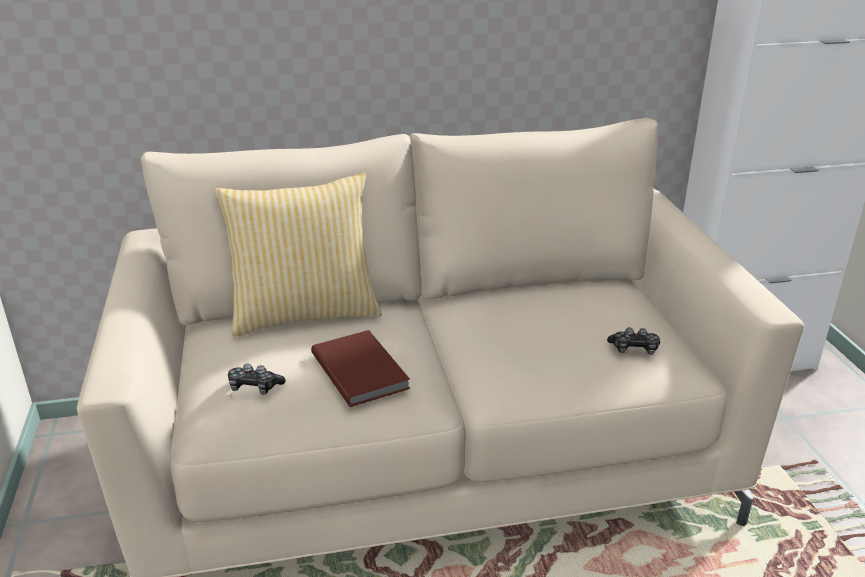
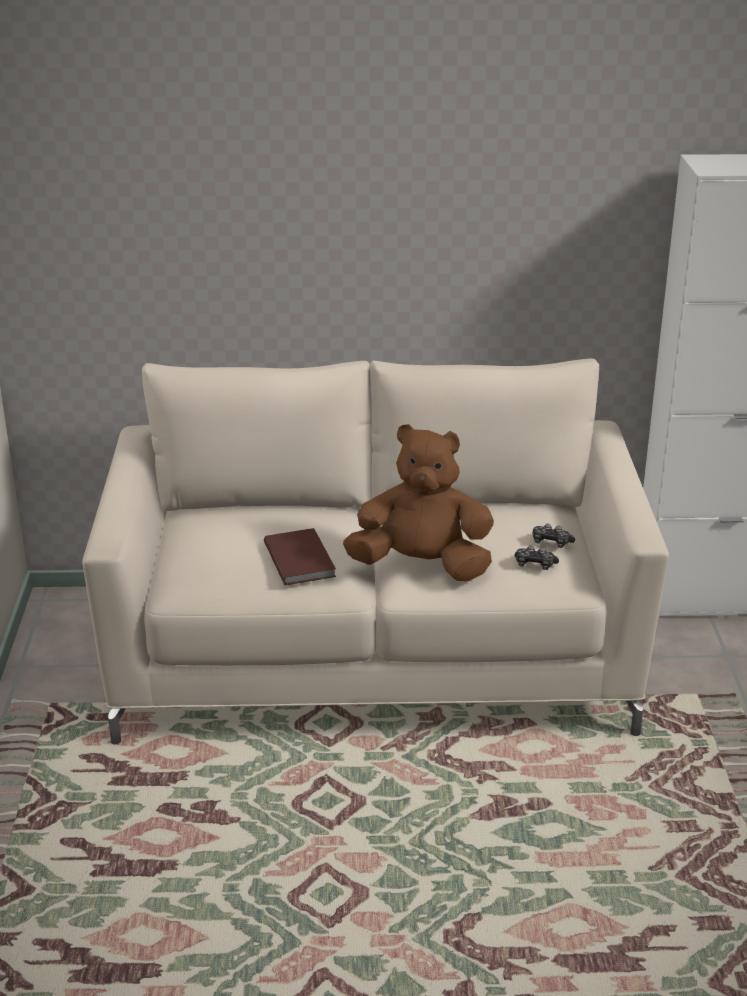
camera: 10 degrees right, 0 degrees up
(254, 387) = (214, 564): game controller -> game controller (551, 542)
(304, 313) = (266, 509): pillow -> none
(506, 364) = (421, 566): none -> brown plush toy

